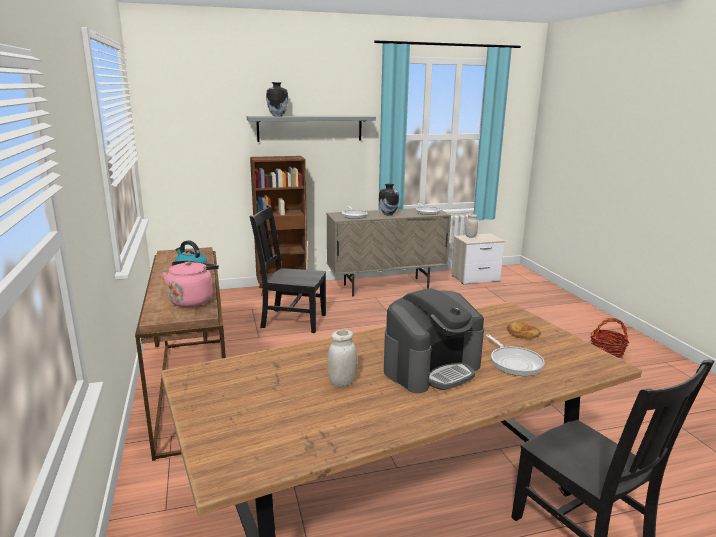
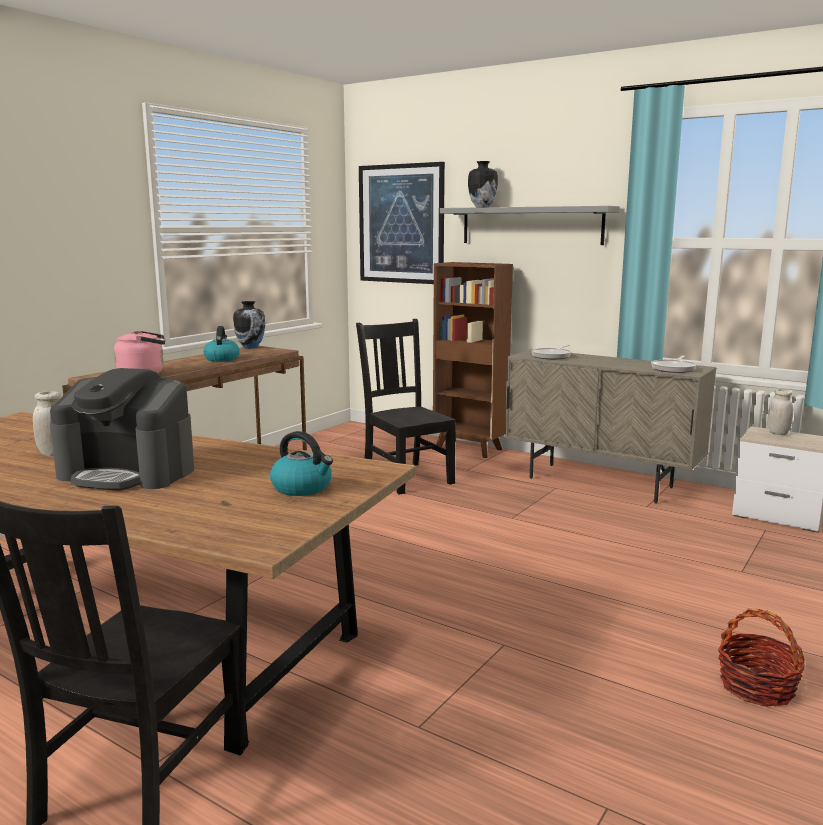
camera: 50 degrees right, 5 degrees down
(196, 128) = (401, 224): none -> picture
(388, 214) = (604, 361): vase -> vase (251, 347)
(514, 362) = (193, 499): frying pan -> none
(522, 333) = (303, 488): bread -> kettle

